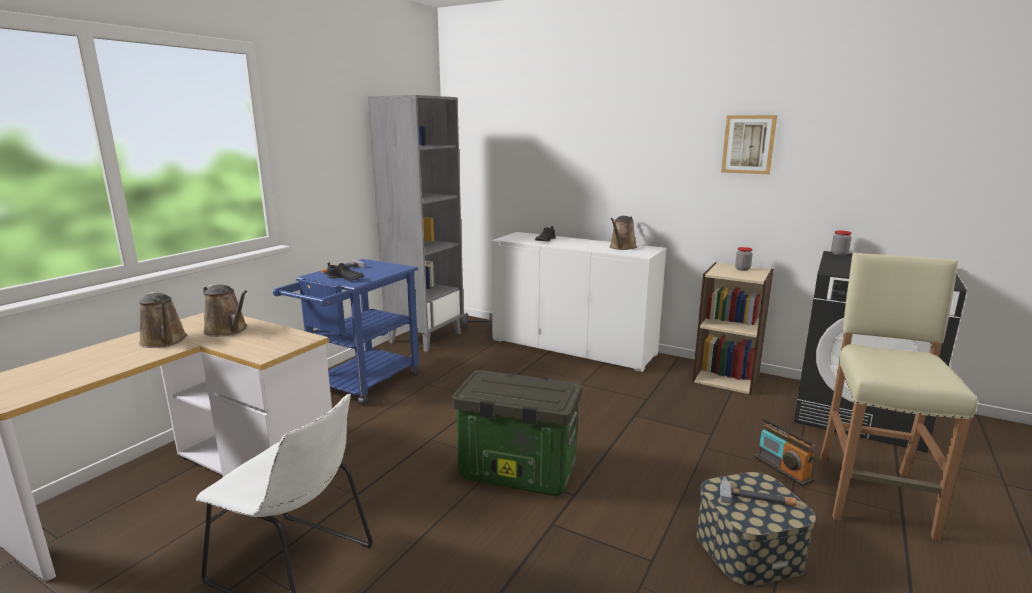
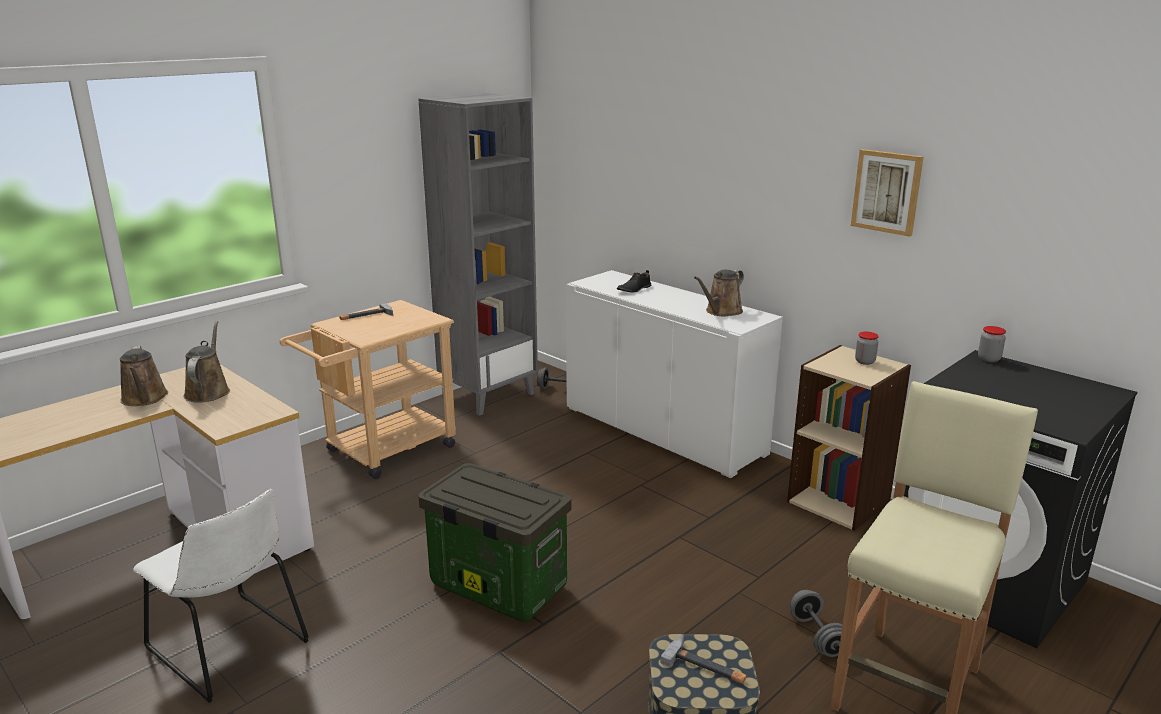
camera: 15 degrees right, 5 degrees up
(228, 330) = (208, 391): brown watering can -> brown watering can turned 150 degrees counterclockwise
(345, 278) = (360, 331): black shoe -> none
(359, 385) = (382, 452): blue cart -> beige cart
(783, 469) = (816, 636): radio -> grey dumbbell

